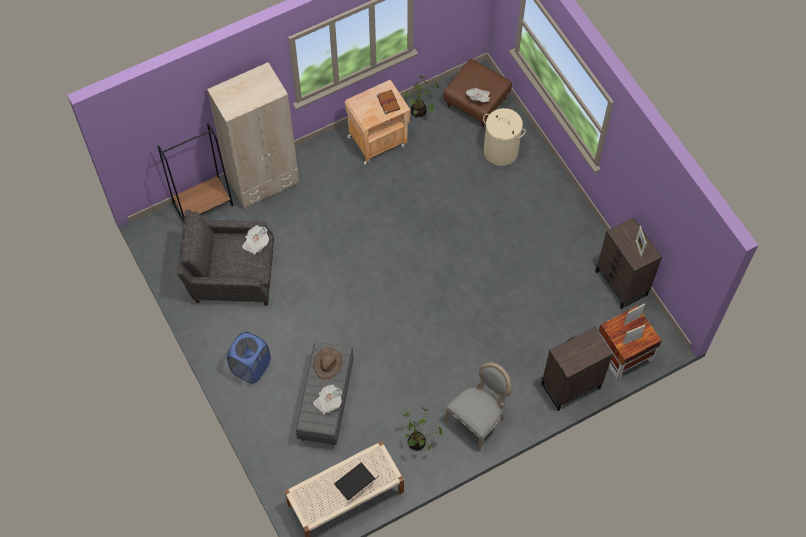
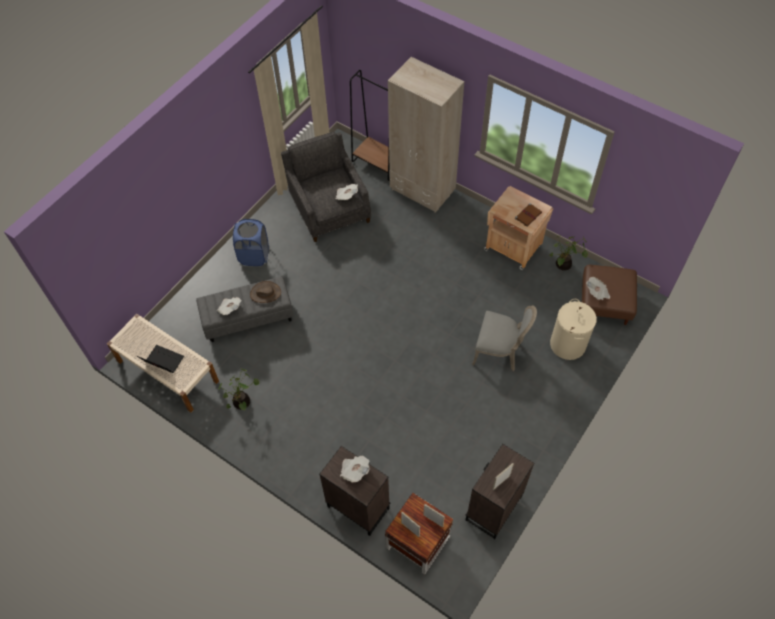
camera: 65 degrees right, 5 degrees down
(478, 419) = (286, 442): grey chair -> grey chair (499, 352)
(577, 349) = (354, 471): none -> newspaper

